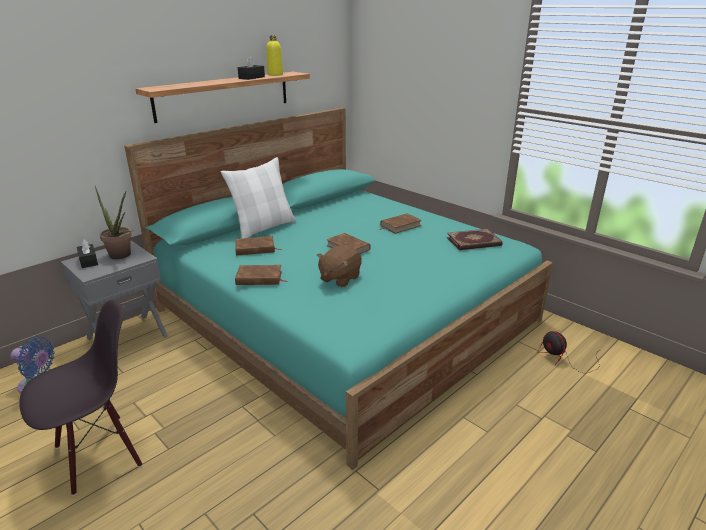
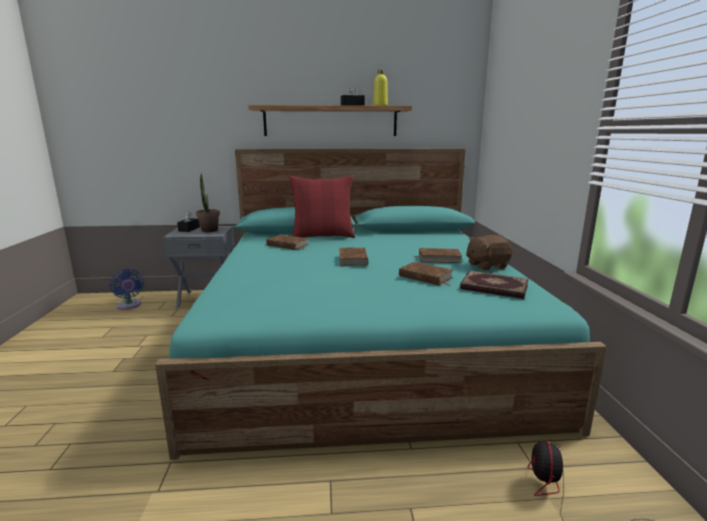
camera: 40 degrees right, 10 degrees down
(99, 454) = (84, 355): black chair -> none
(259, 278) = (247, 260): brown book -> brown book (425, 277)
(263, 228) = (323, 236): white pillow -> red pillow
(339, 278) = (294, 274): brown plush toy -> brown plush toy (486, 266)

